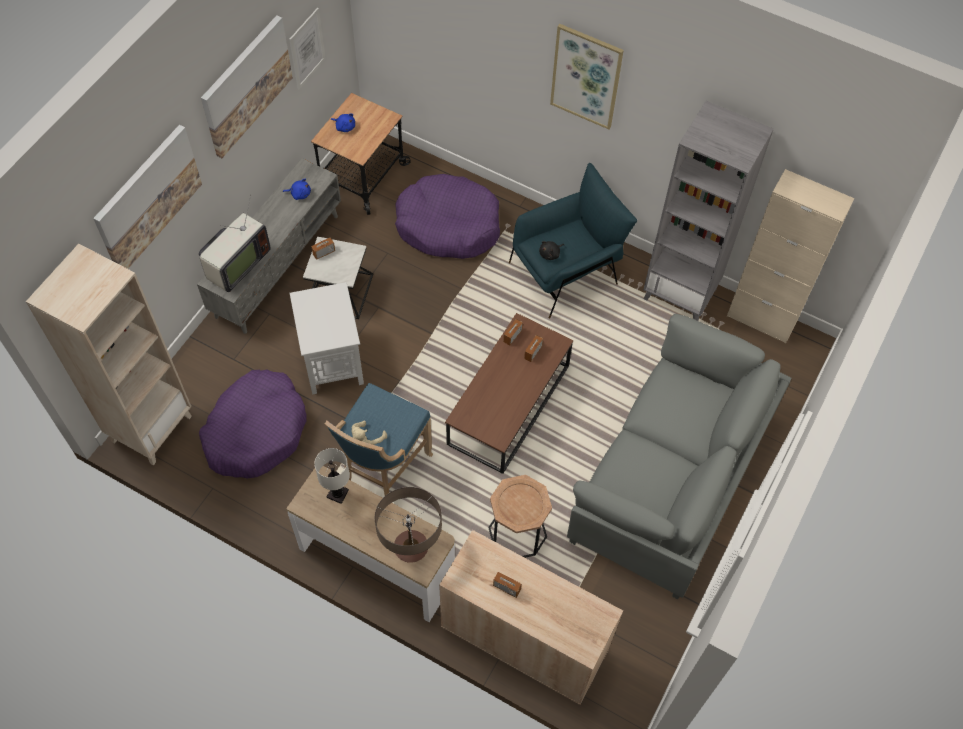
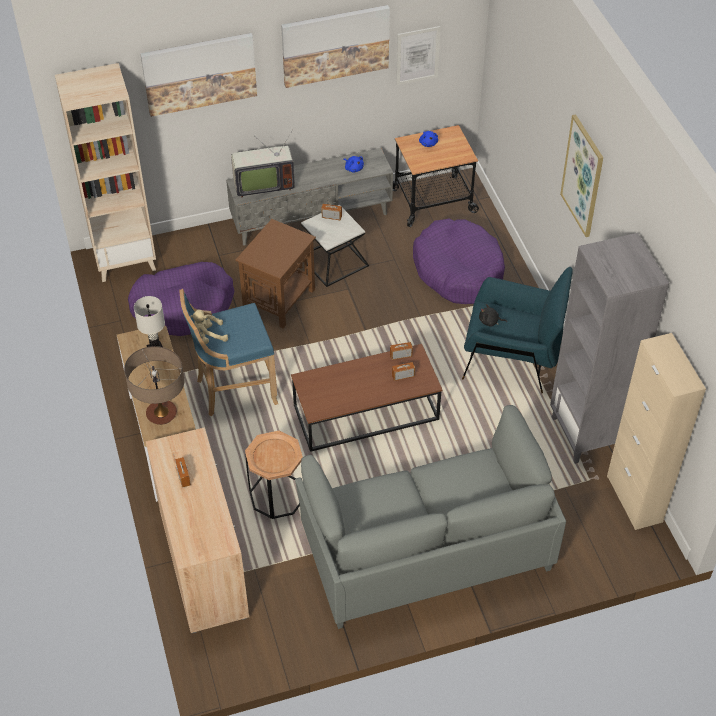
camera: 45 degrees right, 10 degrees down
(332, 360) = (279, 299): white side table -> brown side table

